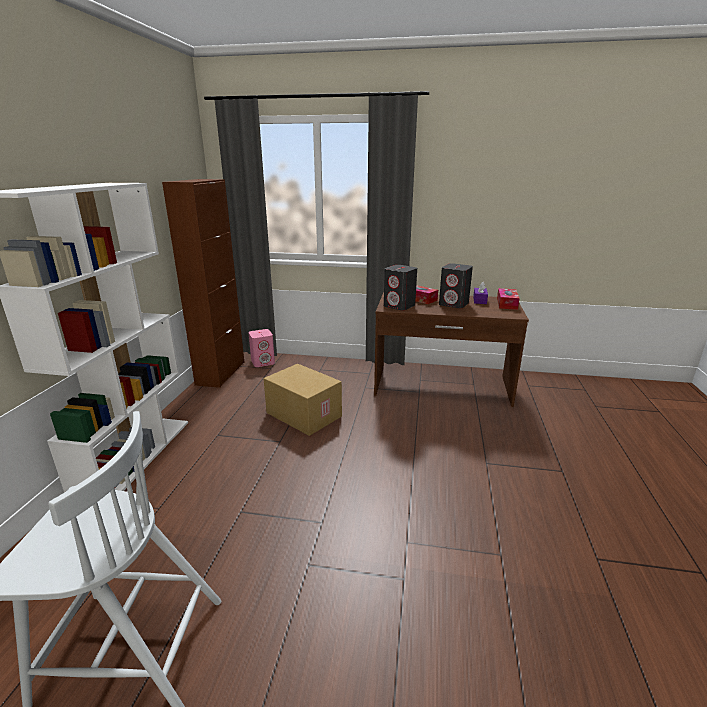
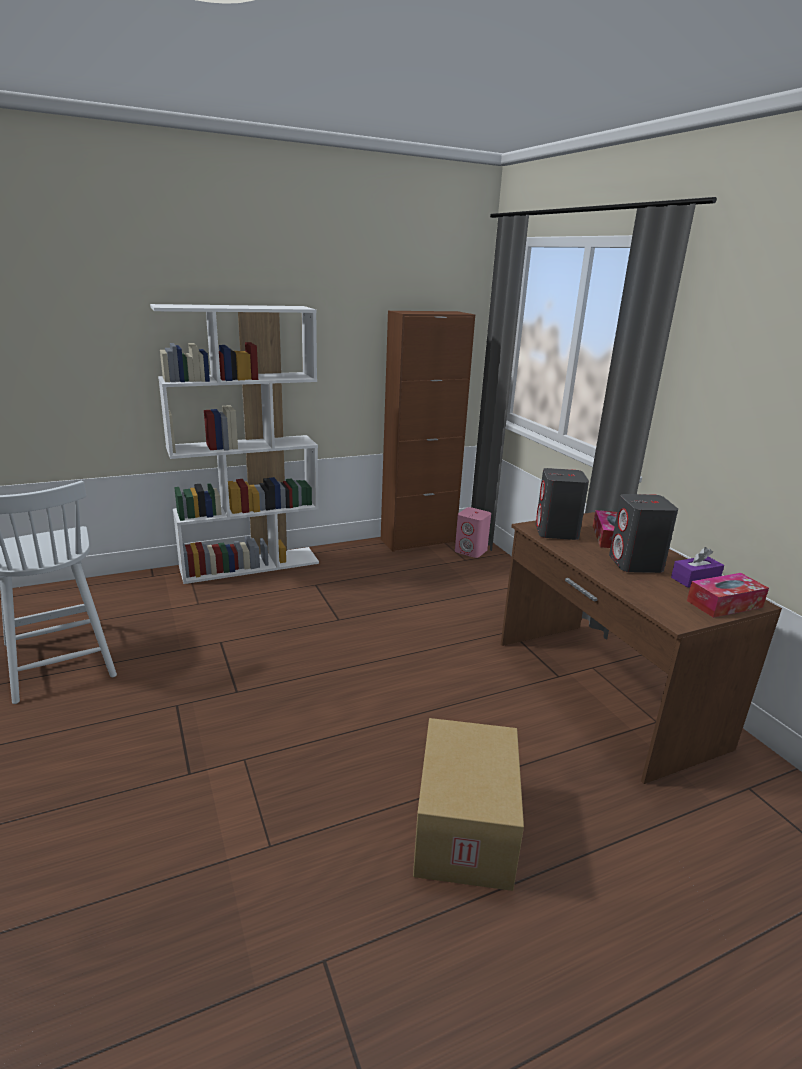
camera: 55 degrees right, 0 degrees up
(302, 415) = (399, 613): cardboard box -> cardboard box (462, 826)

